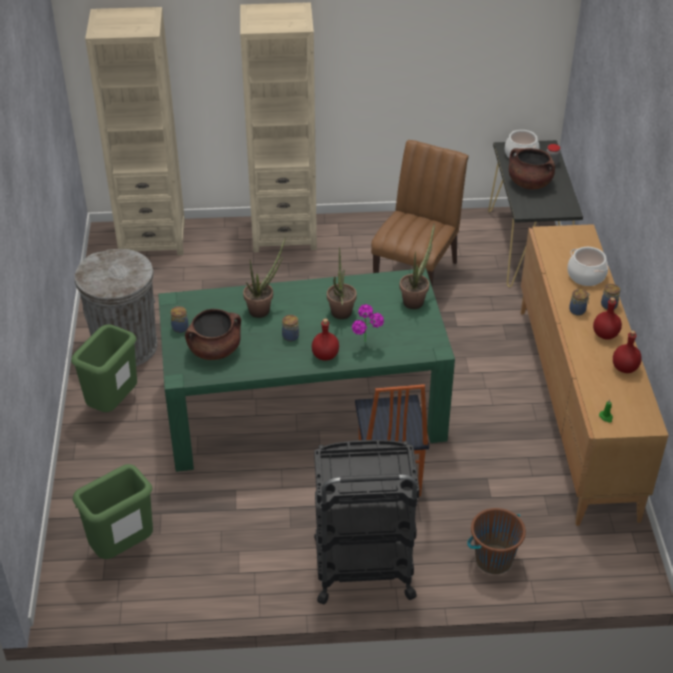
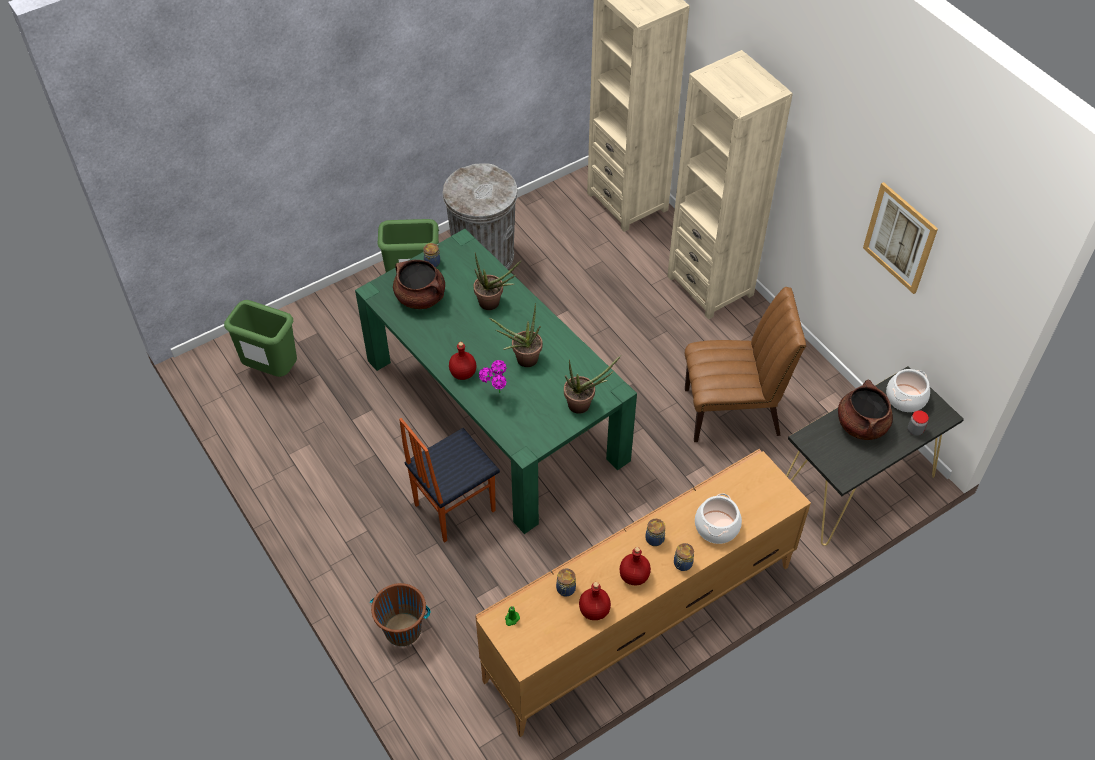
camera: 60 degrees right, 10 degrees up
(291, 337) = (471, 339): jar -> jar (565, 589)
(364, 567) = (340, 536): black cart -> none
(452, 46) = (900, 238): none -> picture

